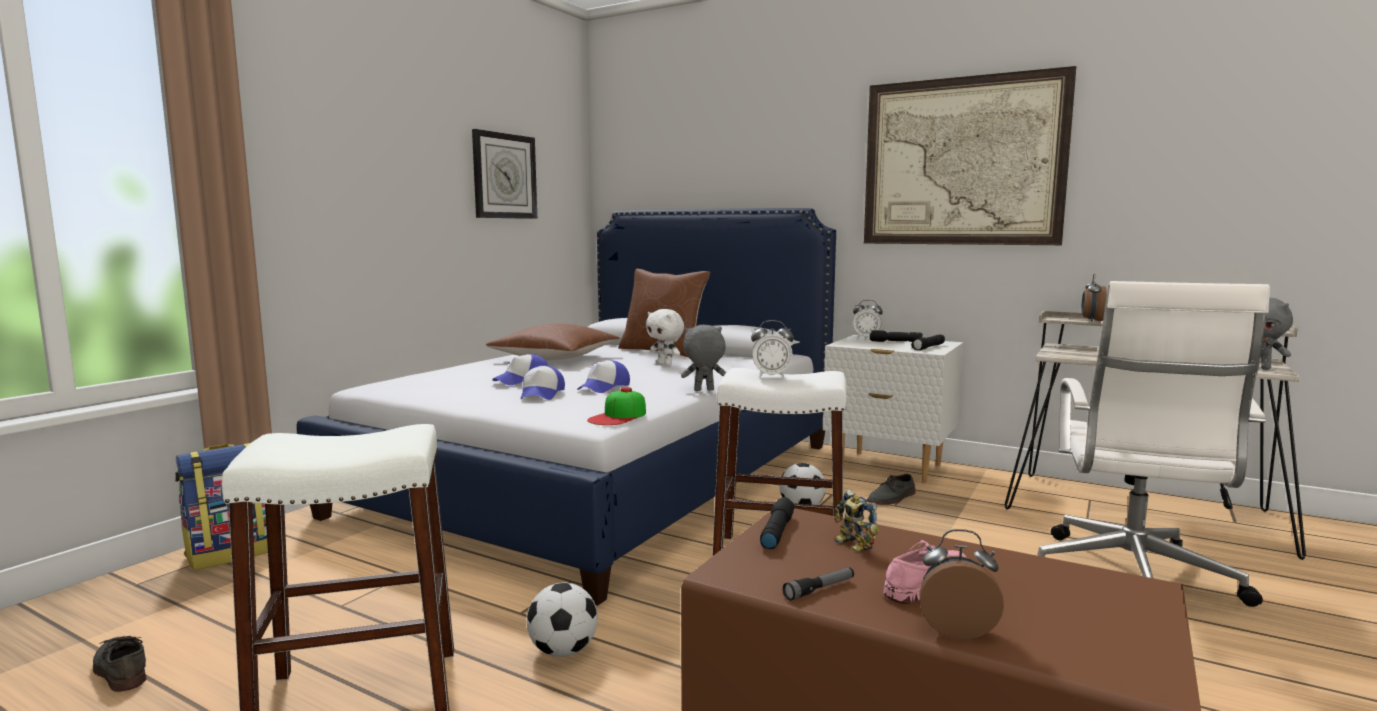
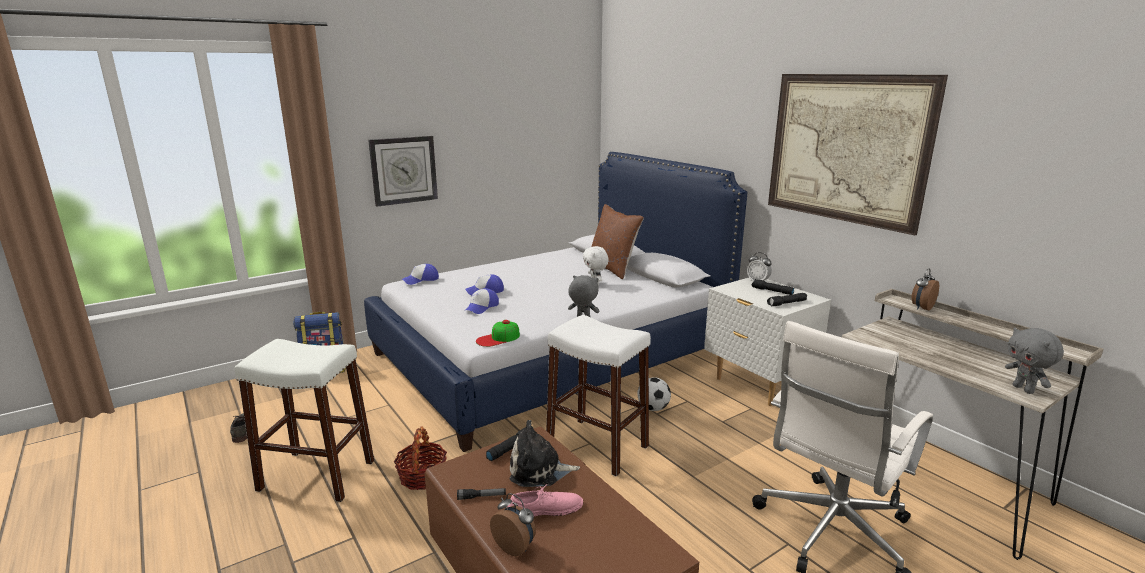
camera: 25 degrees right, 10 degrees up
(504, 176) = (522, 131): wall clock -> wall clock (403, 170)
(555, 358) = (533, 268): brown pillow -> none
(563, 651) = (422, 477): football -> basket
(604, 387) = (525, 306): cap -> cap (421, 280)
(771, 376) = (591, 329): alarm clock -> none
(852, 546) = (539, 470): toy robot -> plush toy
(892, 498) = (727, 414): grey shoe -> none

